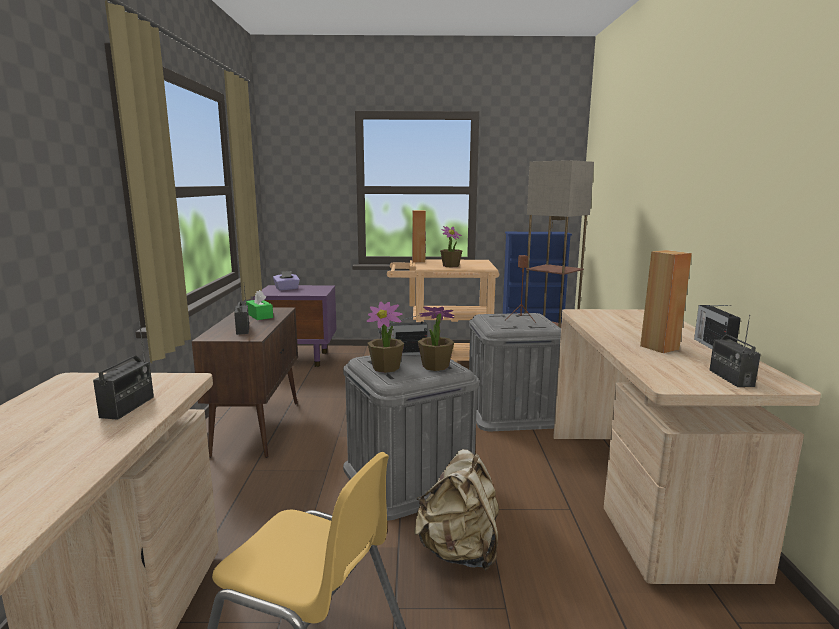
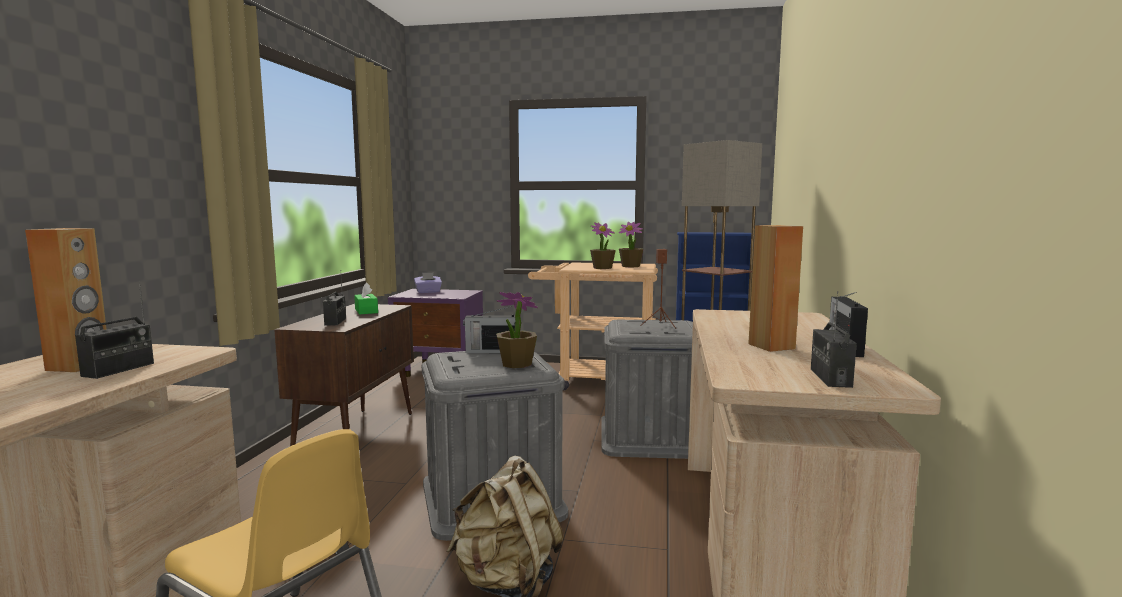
camera: 10 degrees right, 5 degrees down
(386, 368) = (460, 363): potted plant -> potted plant (630, 266)
(419, 261) = (570, 263): brown speaker -> brown speaker (79, 366)

